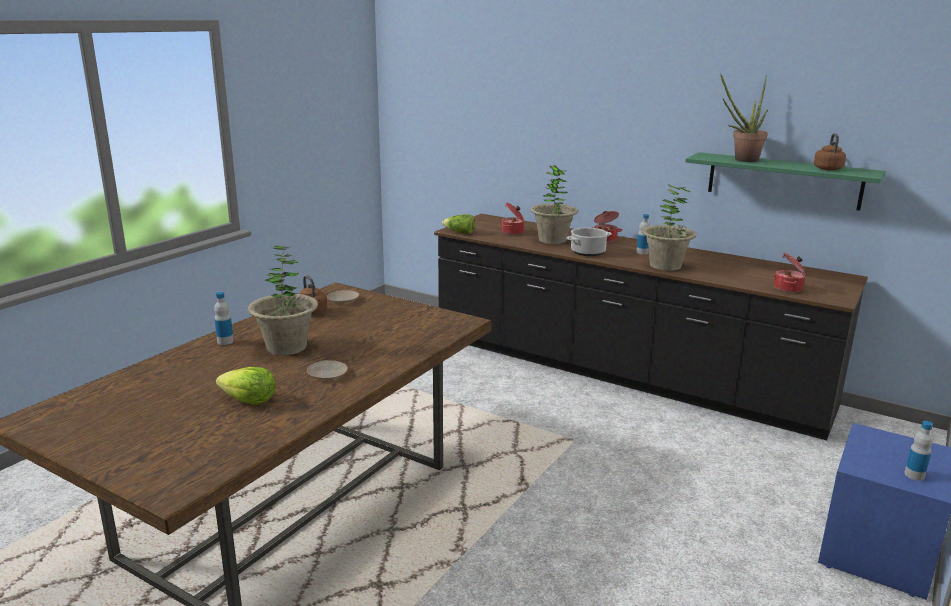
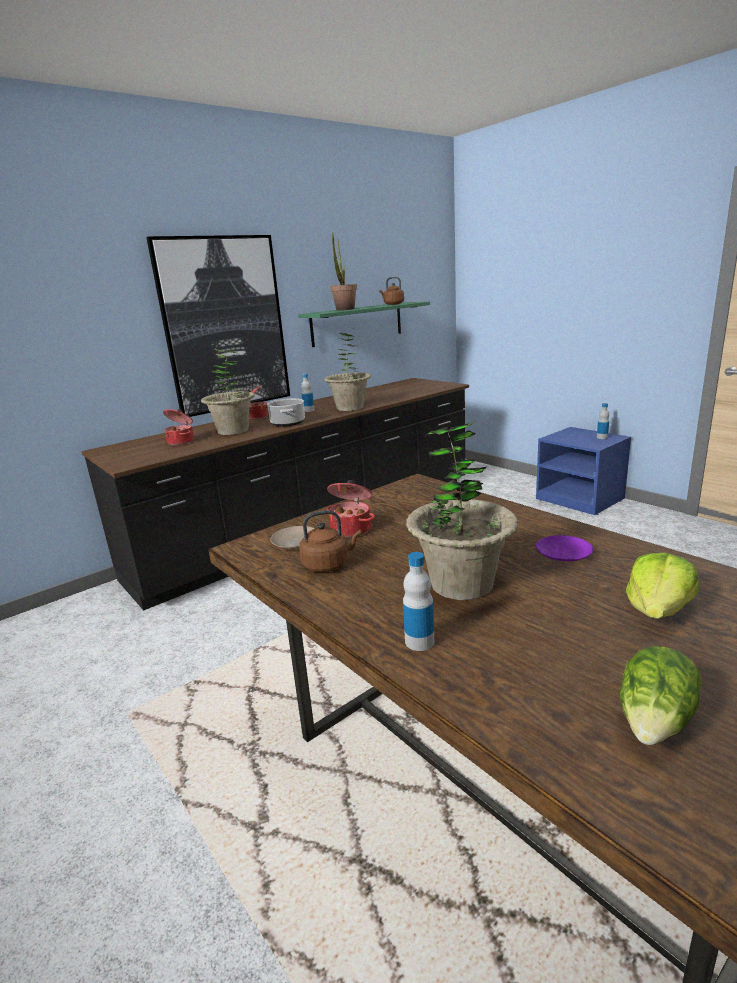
camera: 70 degrees left, 0 degrees up
(327, 374) = (562, 554): beige plate -> purple plate
(460, 232) = (143, 462): lettuce -> lettuce (655, 721)
(614, 146) = (225, 325): none -> picture
(789, 288) = (425, 390): cooking pot -> cooking pot (352, 529)

